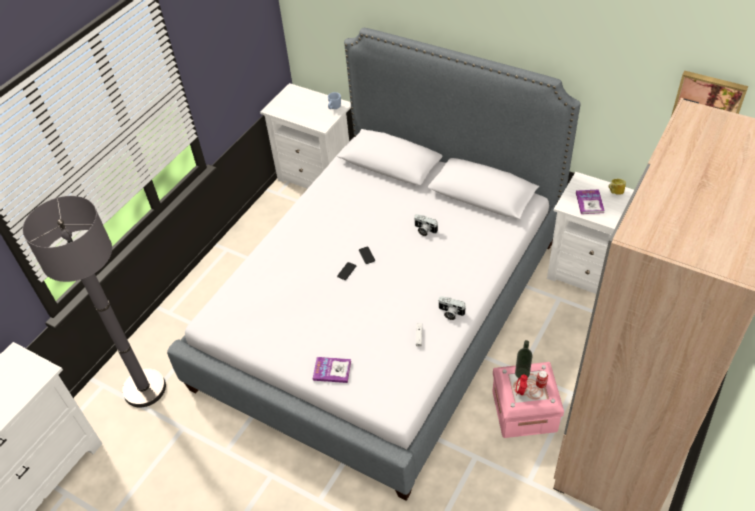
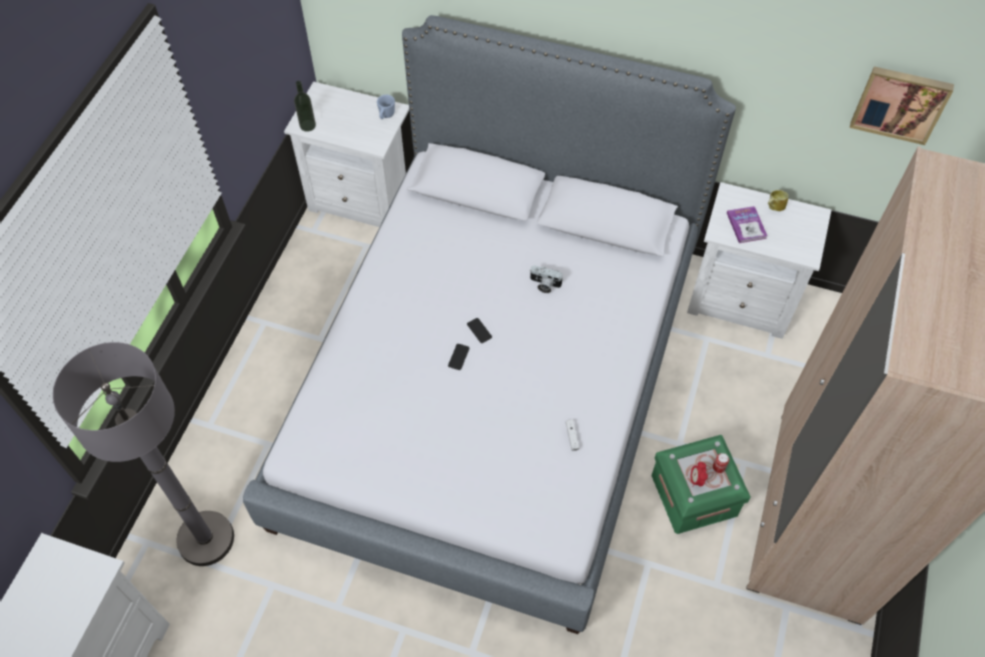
camera: 15 degrees left, 10 degrees up
(332, 370) = (474, 500): book -> none
(450, 313) = (603, 399): camera -> none
(522, 373) = (693, 456): bottle -> bottle (307, 125)
(524, 411) = (694, 495): pink storage box -> green storage box

